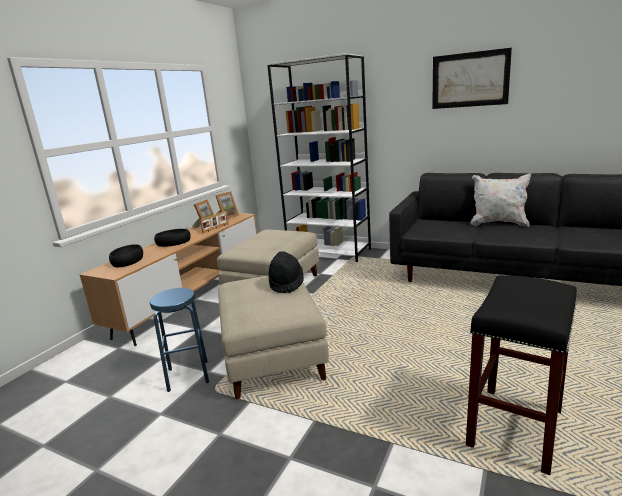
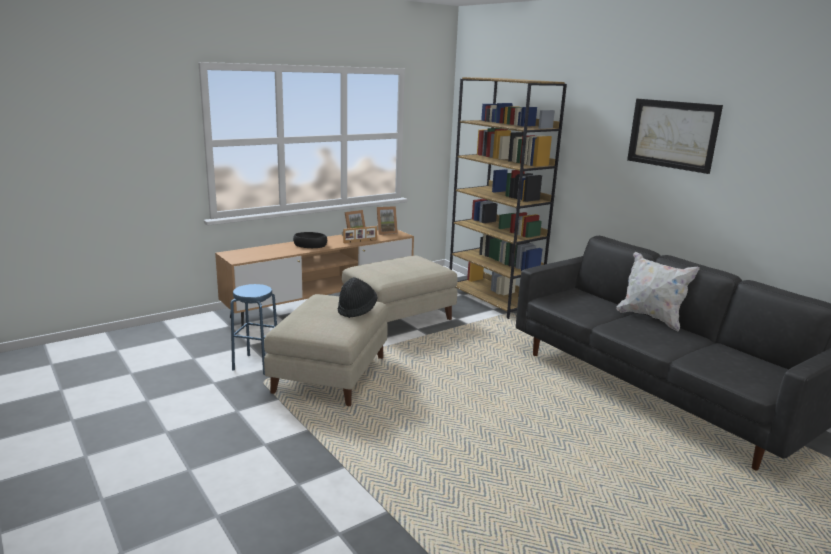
camera: 25 degrees right, 0 degrees up
(128, 261) = (258, 251): black bowl -> none
(329, 252) = (494, 300): white bookcase -> brown bookcase
(515, 429) = (451, 500): black stool -> none

